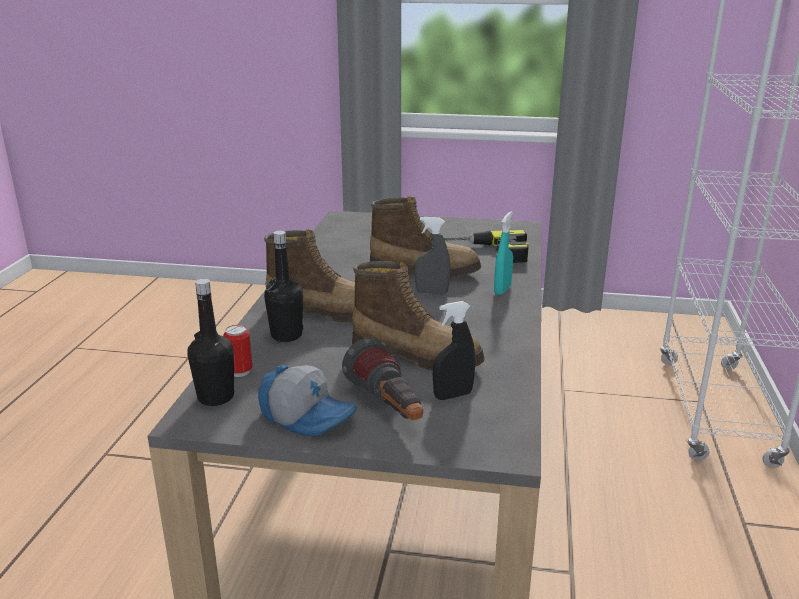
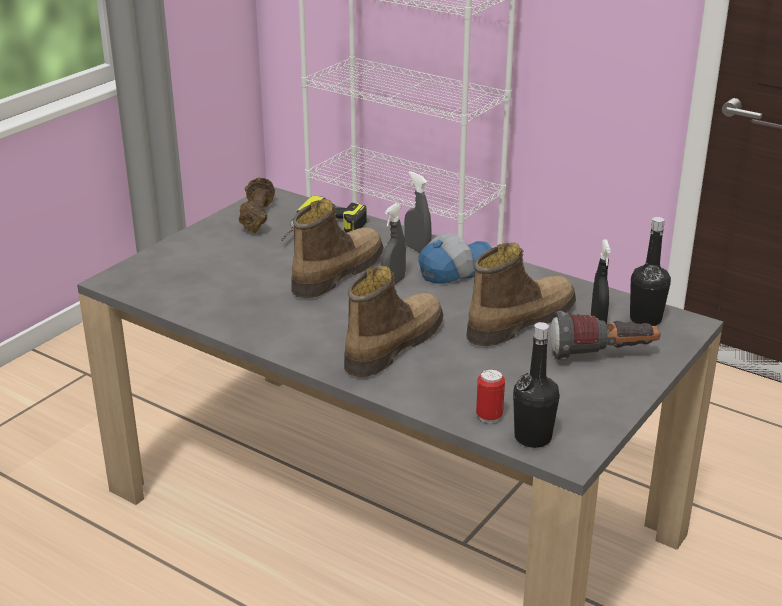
camera: 65 degrees left, 5 degrees up
(286, 335) = (428, 378): black bottle -> black bottle (645, 319)
(308, 415) = (593, 395): cap -> cap (454, 269)
(482, 229) = (256, 217): none -> brown dumbbell
(502, 290) = (417, 249): turquoise spray bottle -> grey spray bottle

